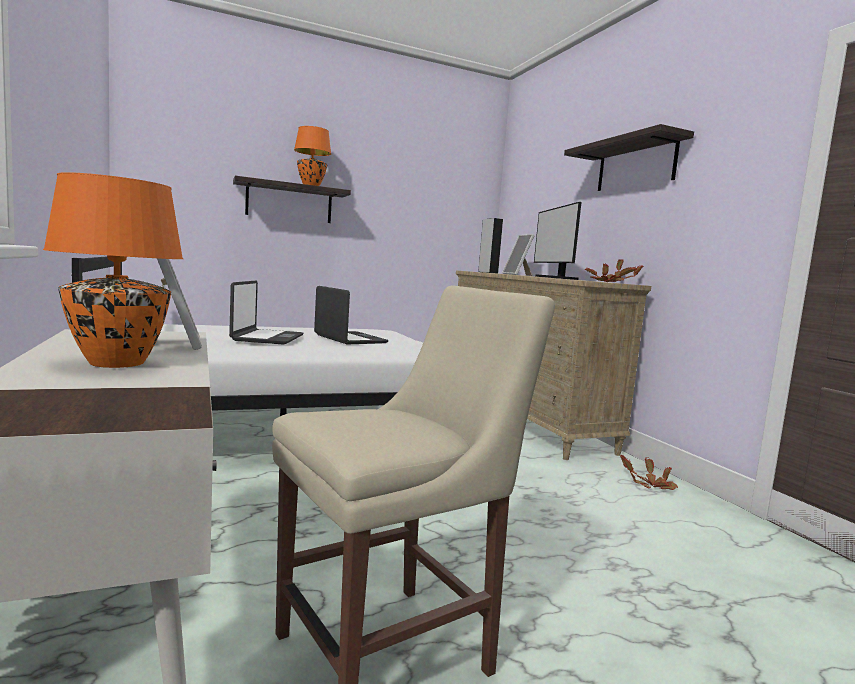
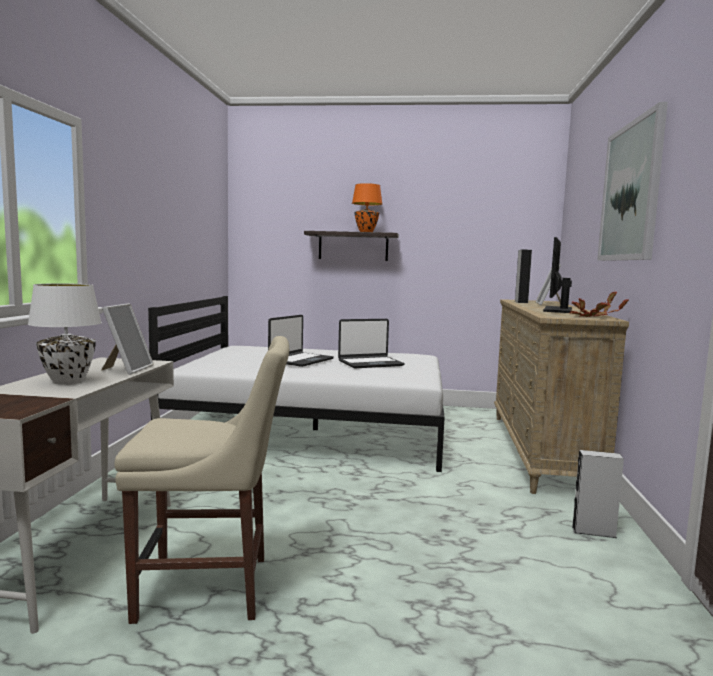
camera: 30 degrees right, 0 degrees up
(115, 363) = (67, 381): orange table lamp -> white table lamp
(349, 339) = (370, 363): laptop -> laptop turned 75 degrees clockwise
(636, 165) = (631, 192): shelf -> picture
(650, 485) = (593, 531): potted plant -> grey speaker

